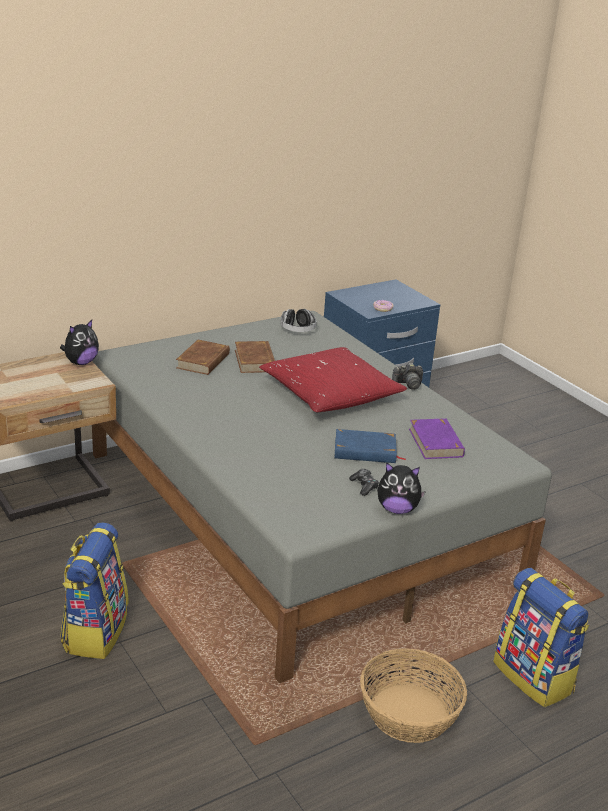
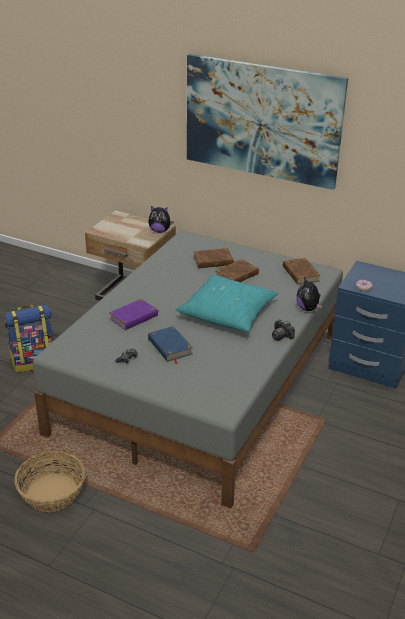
camera: 60 degrees right, 5 degrees up
(199, 146) = (262, 121): none -> picture
(297, 330) = (300, 274): headphones -> brown book
(330, 394) = (227, 313): red pillow -> turquoise pillow
(397, 509) = (112, 378): plush toy -> plush toy (308, 308)
(436, 442) = (212, 369): purple book -> purple book (134, 317)
(534, 677) = (127, 539): backpack -> none

